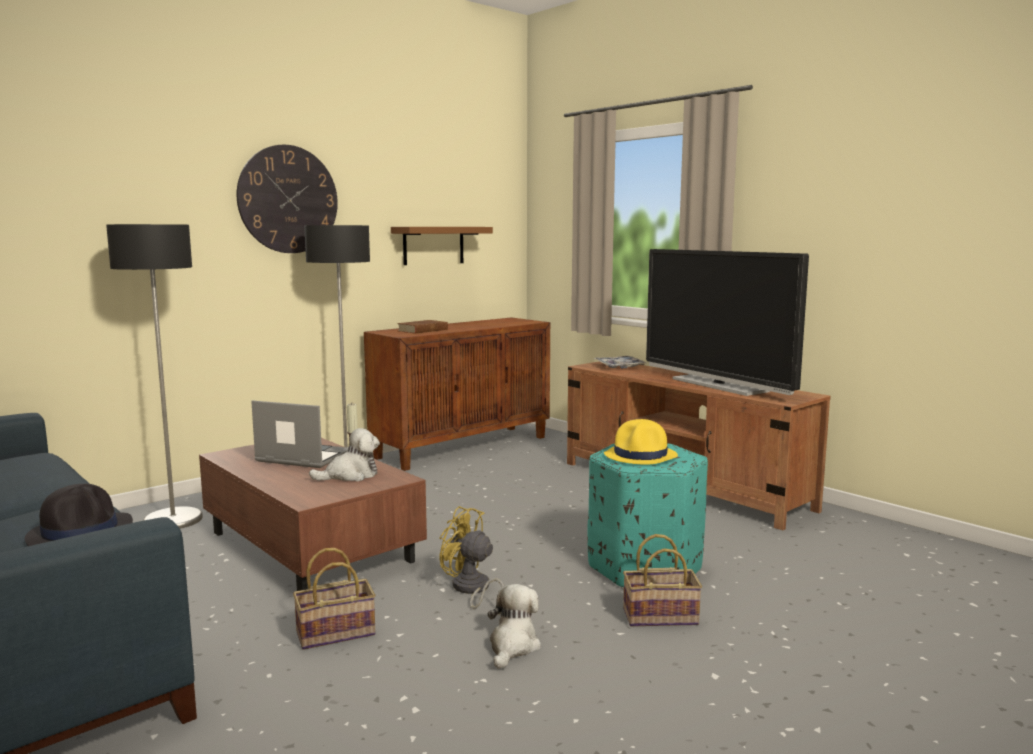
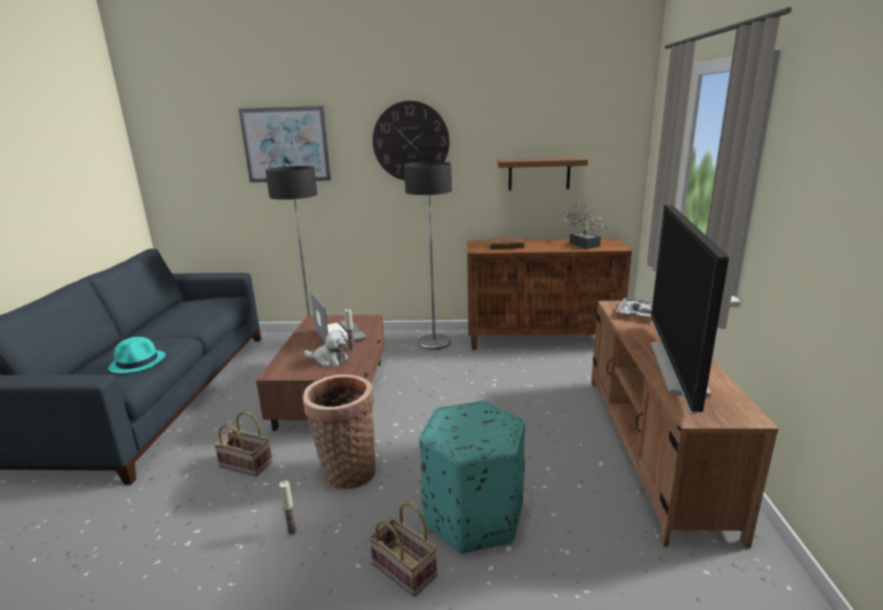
camera: 45 degrees right, 10 degrees up
(81, 531) = (138, 362): black hat -> turquoise hat
(96, 194) = (286, 145): none -> picture
(471, 590) = (346, 471): yellow fan -> basket
(494, 322) = (582, 244): none -> potted plant
(512, 646) = (292, 531): plush toy -> candle
(641, 456) = (462, 426): yellow hat -> none

